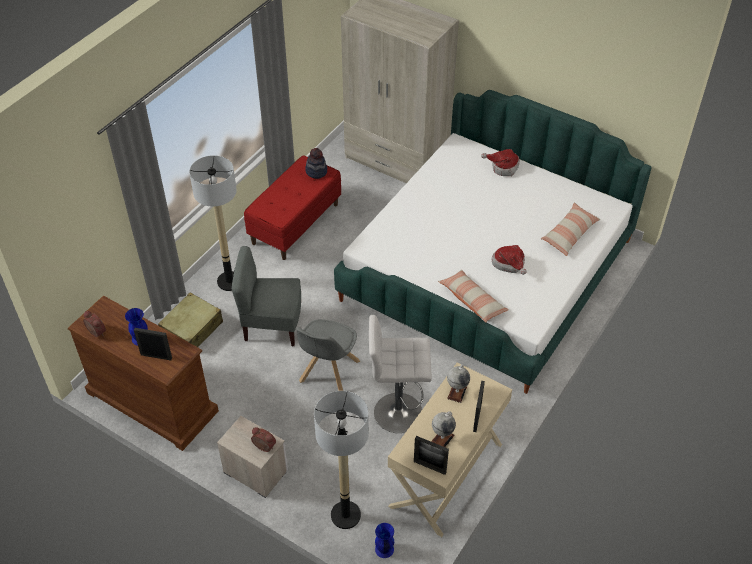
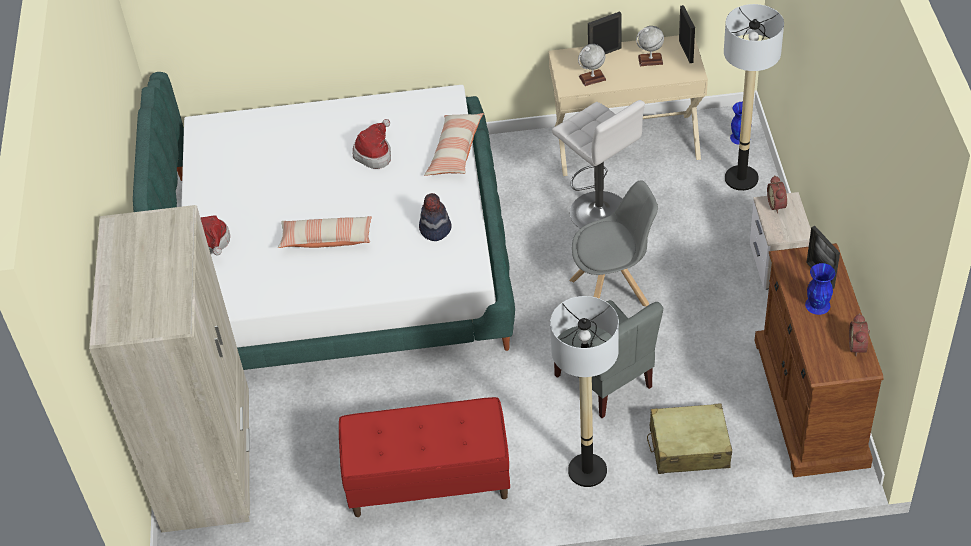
camera: 125 degrees left, 0 degrees up
(316, 171) = (363, 437): hat -> hat (435, 229)
(569, 234) = (281, 136): pillow -> pillow (326, 239)

